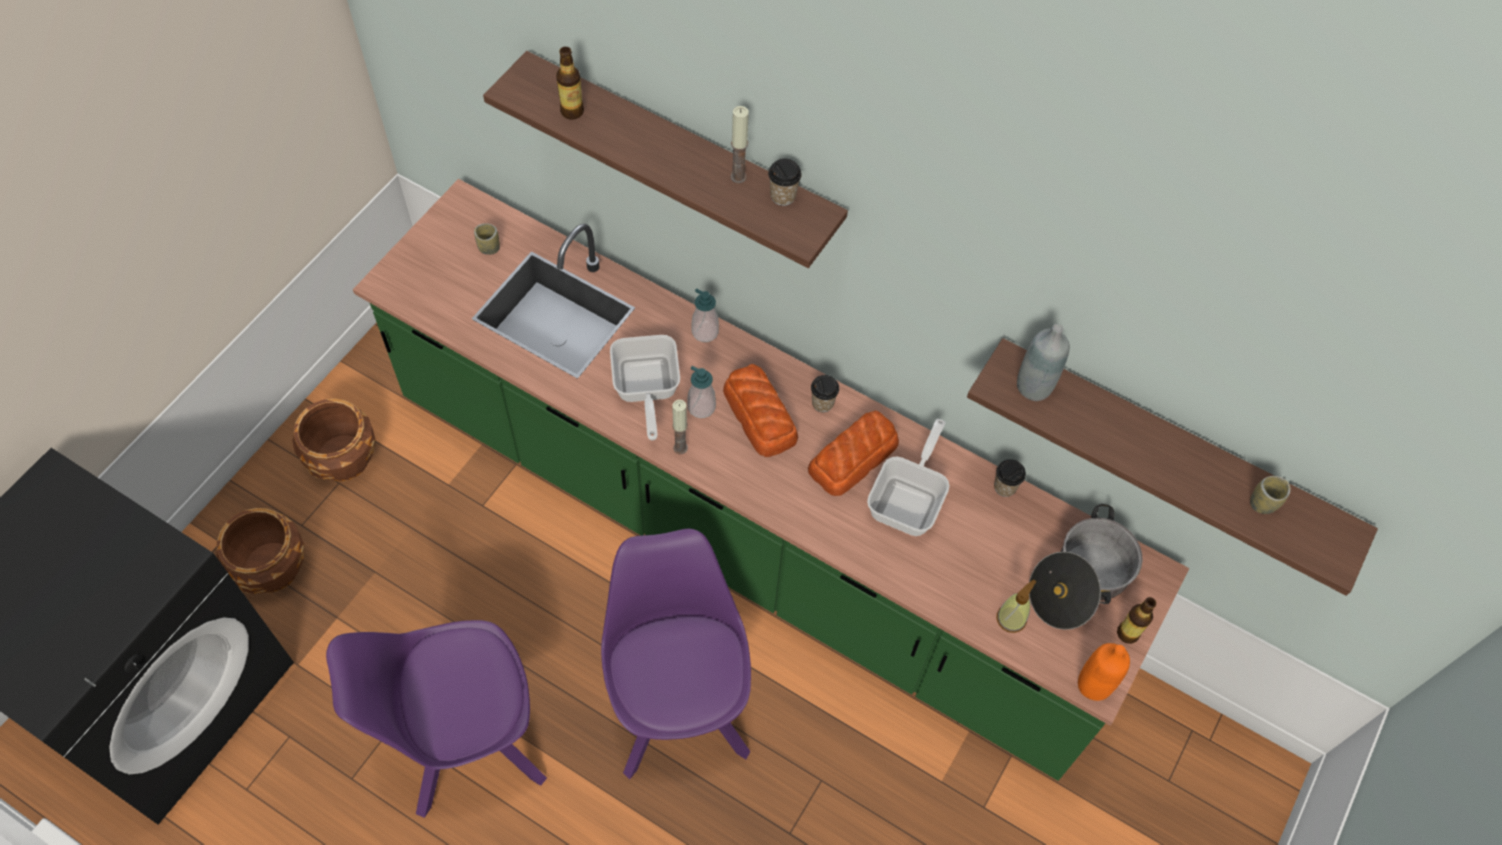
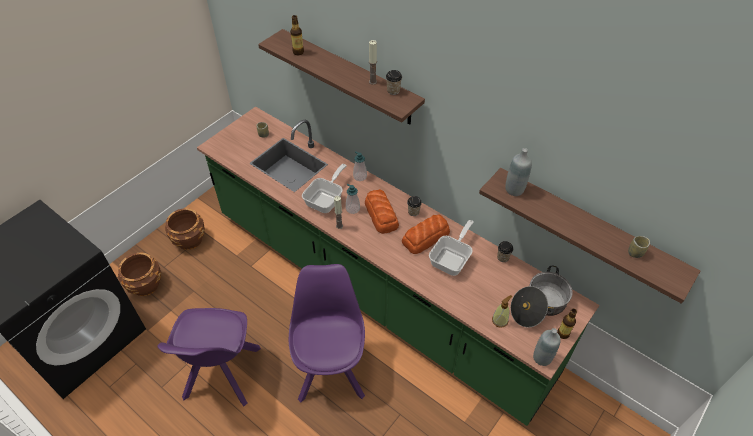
camera: 10 degrees right, 10 degrees down
(465, 741) = (221, 375): purple chair -> purple chair turned 75 degrees counterclockwise
(645, 390) = (326, 199): frying pan -> frying pan turned 150 degrees counterclockwise
(1093, 685) = (542, 358): orange bottle -> grey bottle

